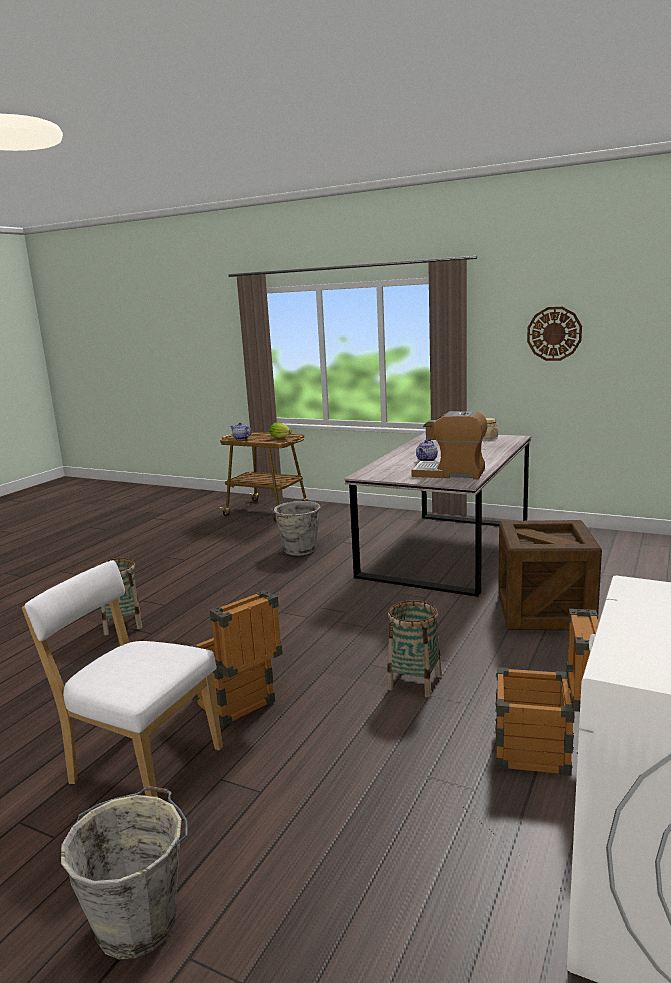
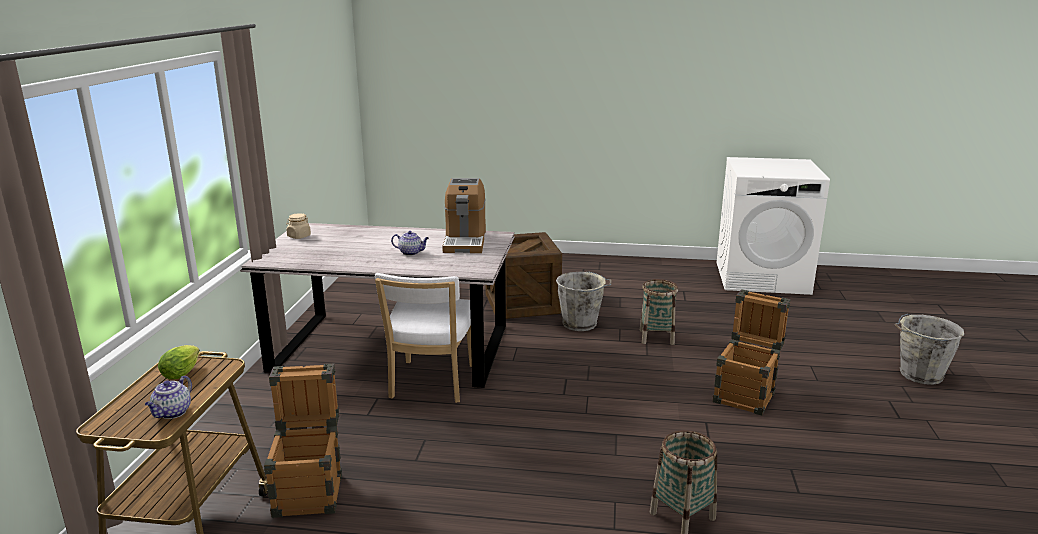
camera: 110 degrees left, 5 degrees up
(141, 764) = (842, 413): white chair -> white chair (431, 384)
(299, 550) = (402, 441): grey bucket -> grey bucket (581, 324)
(544, 751) = (692, 300): crate -> crate (310, 489)
(554, 333) = (287, 109): wall clock -> none

